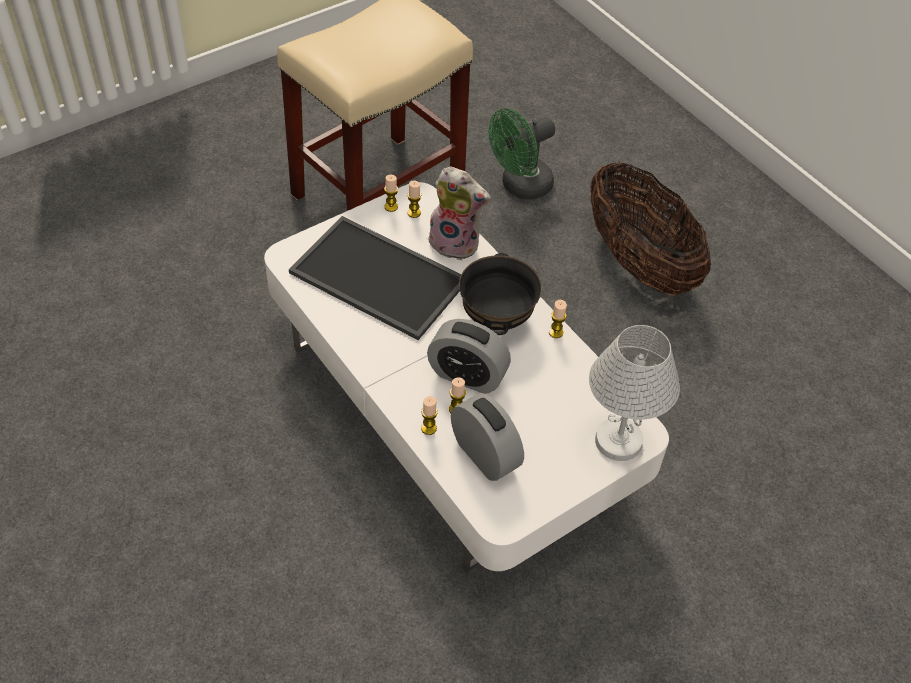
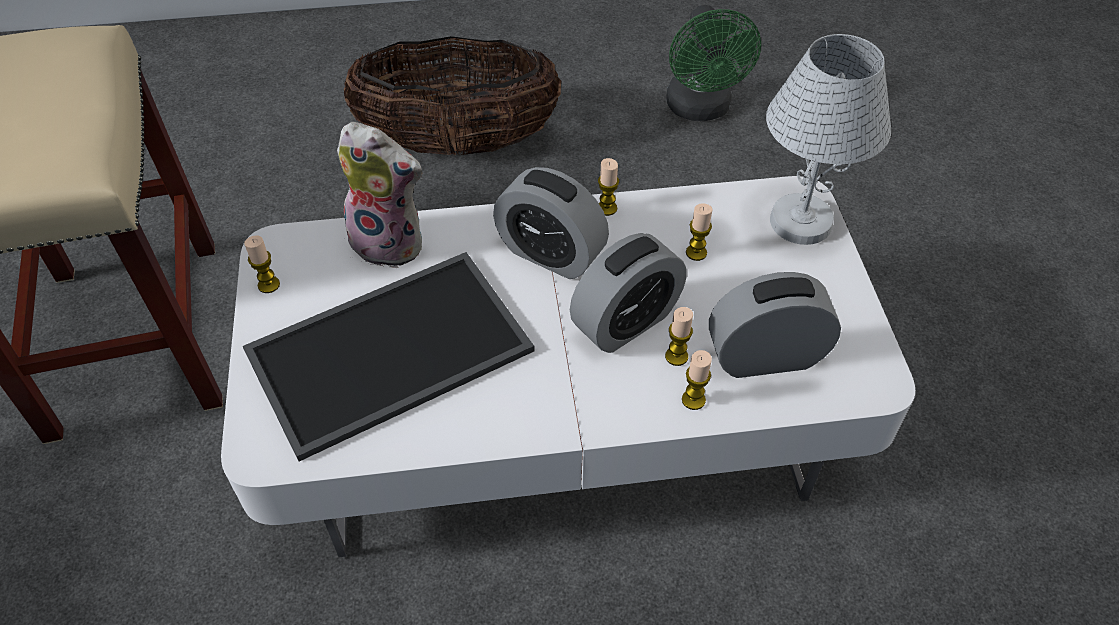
camera: 60 degrees left, 0 degrees up
(414, 213) = (301, 264): candle -> candle (696, 253)
(456, 243) = (391, 242): plush toy -> plush toy turned 60 degrees clockwise
(497, 319) = (551, 254): black bowl -> alarm clock
(520, 186) = (260, 191): green fan -> green fan (701, 109)

